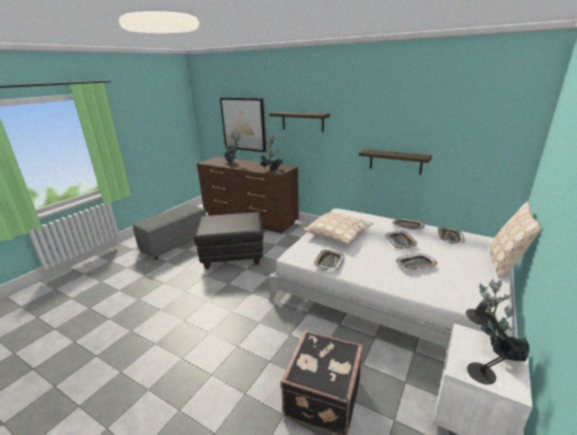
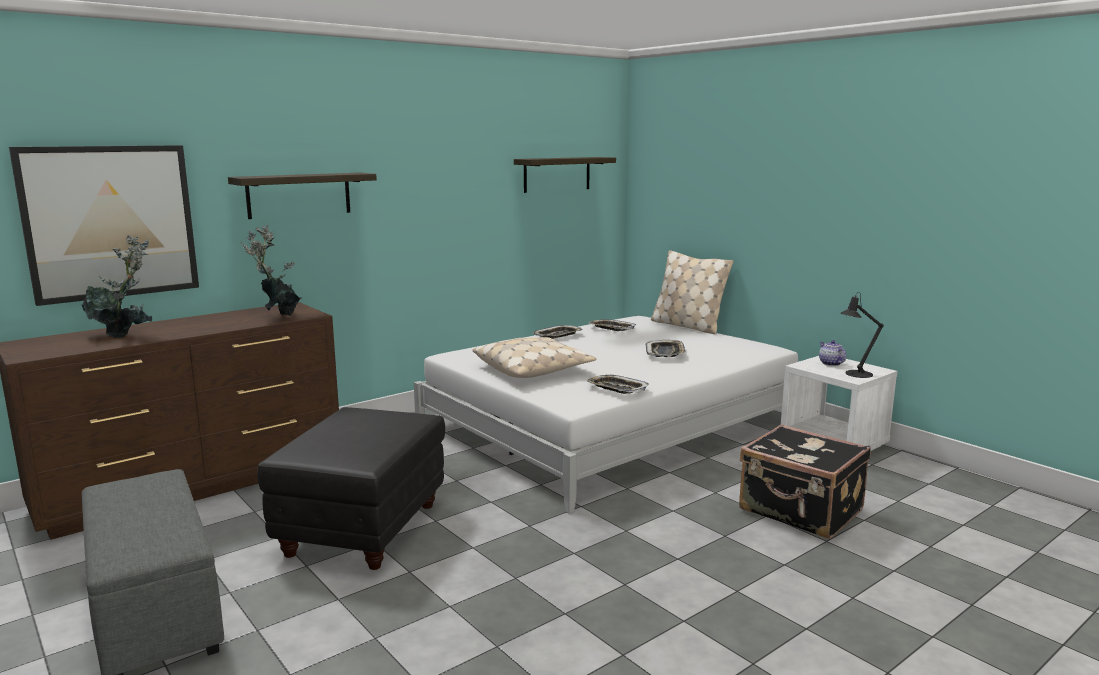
camera: 70 degrees left, 10 degrees down
(395, 161) = (481, 246): shelf -> shelf (557, 174)
(401, 242) = (602, 346): tray -> none
(493, 350) = (830, 363): potted plant -> teapot

